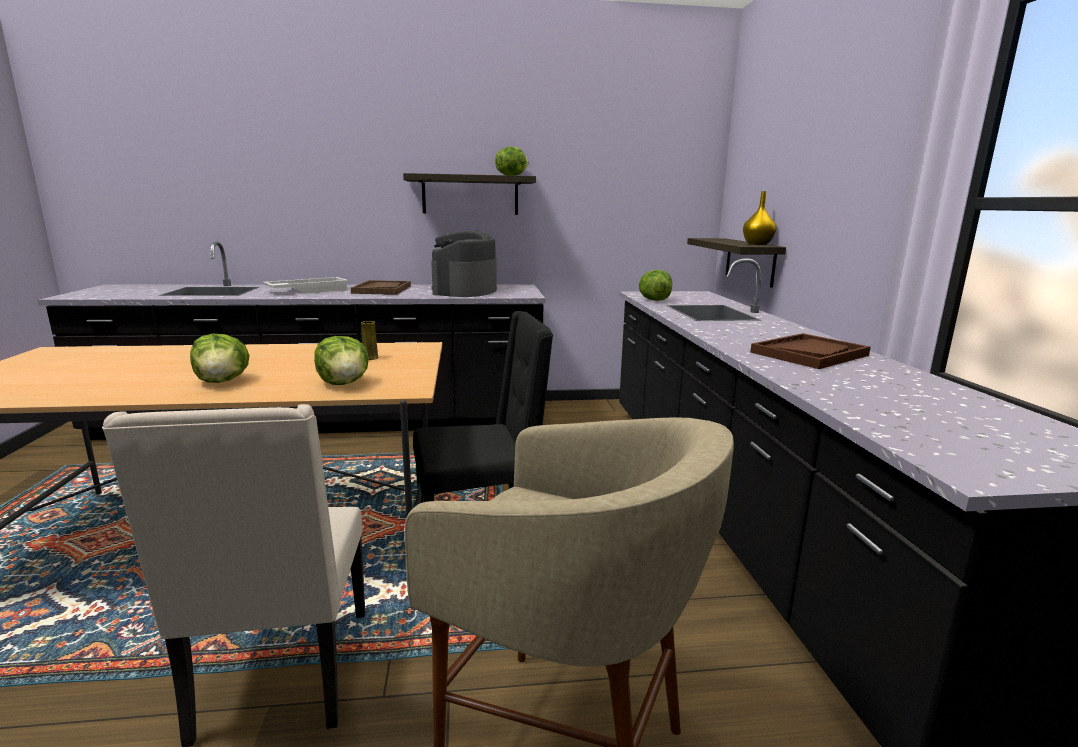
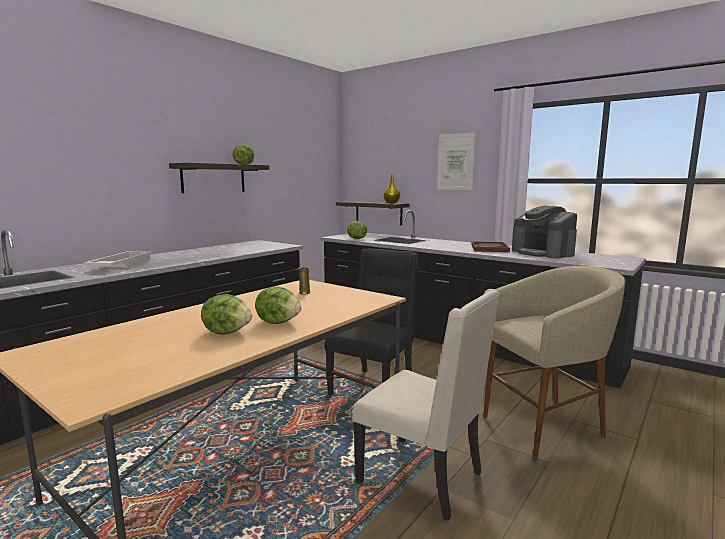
camera: 45 degrees left, 5 degrees down
(344, 383) = (346, 304): lettuce -> lettuce (227, 332)
(382, 289) = (177, 256): brown tray -> none
(465, 291) = (239, 249): coffee machine -> coffee machine (542, 253)
(859, 161) = (455, 162): none -> picture

